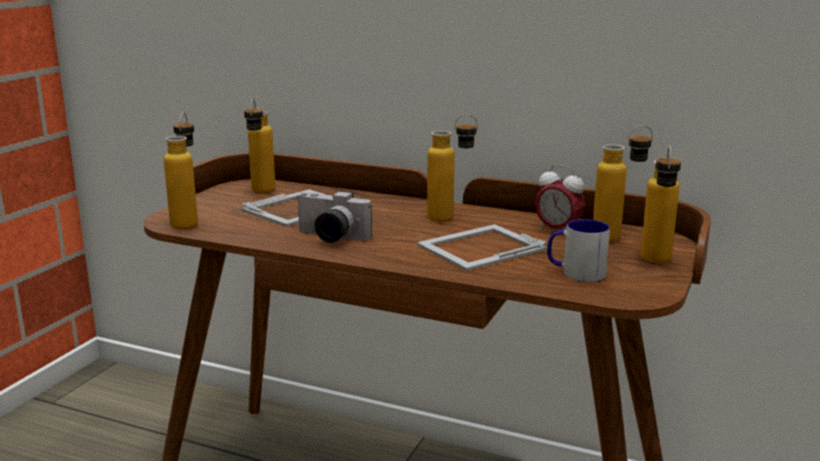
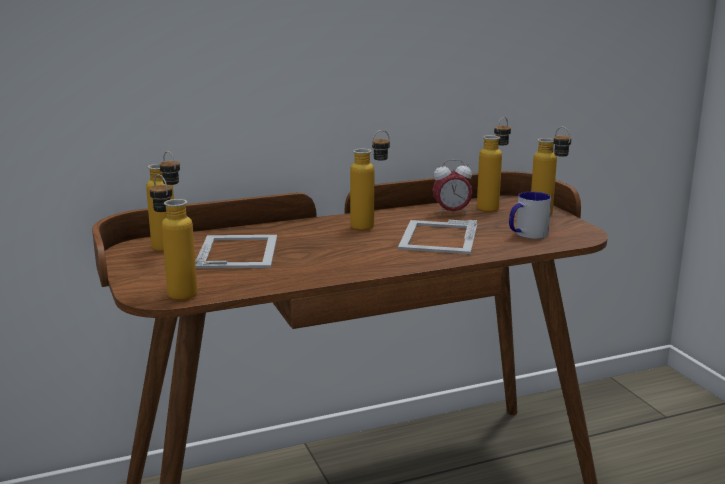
camera: 45 degrees left, 0 degrees up
(329, 238) = (327, 264): camera -> none

